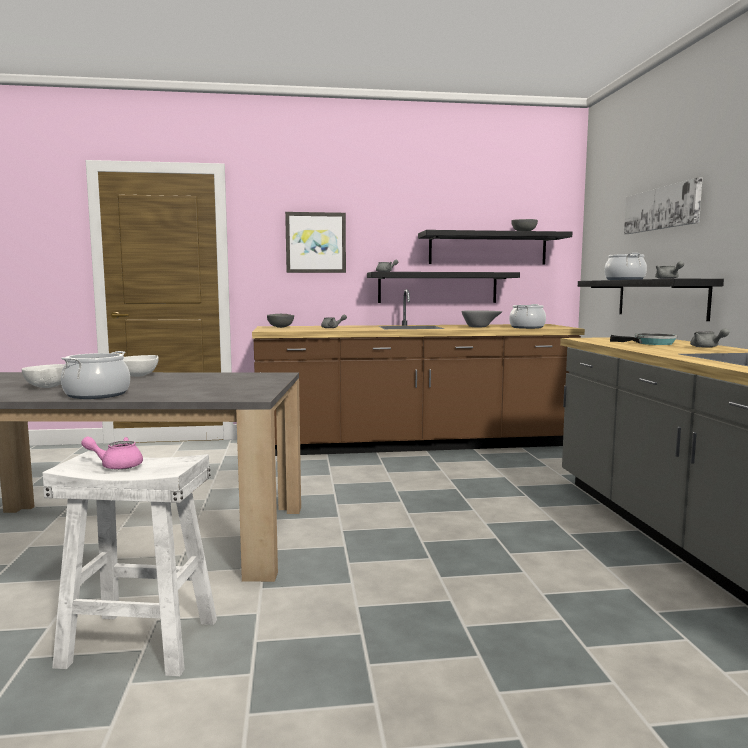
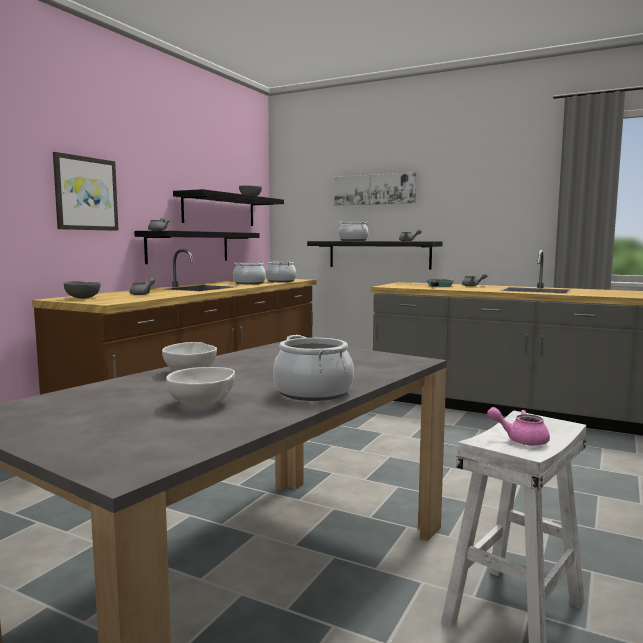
camera: 55 degrees left, 0 degrees up
(116, 465) = (520, 439): pink teapot -> pink teapot turned 75 degrees clockwise
(481, 327) = (249, 283): grey bowl -> cooking pot

